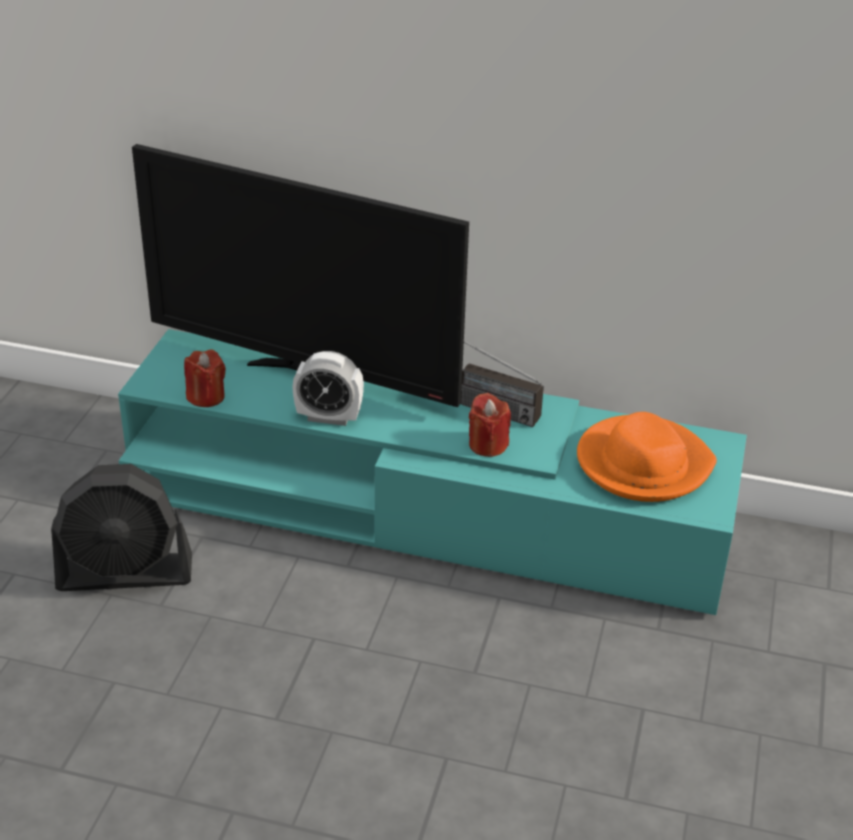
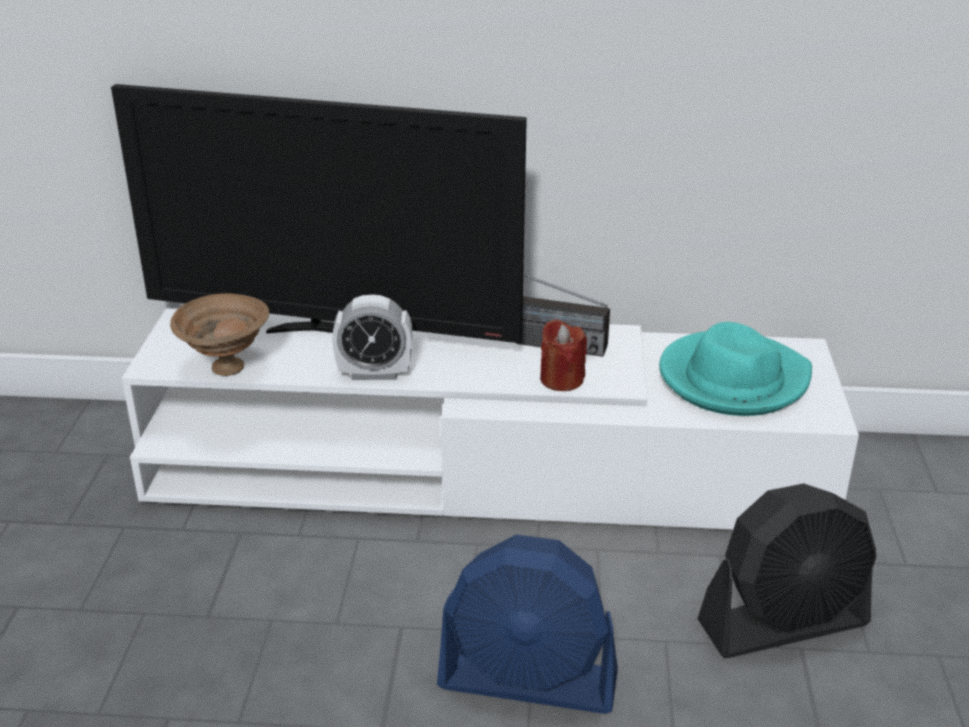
camera: 10 degrees left, 5 degrees down
(125, 573) = (157, 586): black fan -> black fan (784, 623)
(206, 397) = (227, 369): red candle -> brown bowl
(404, 698) = (528, 680): none -> blue fan
(423, 510) = (484, 470): turquoise tv stand -> white tv stand
(643, 464) = (732, 379): orange hat -> turquoise hat

